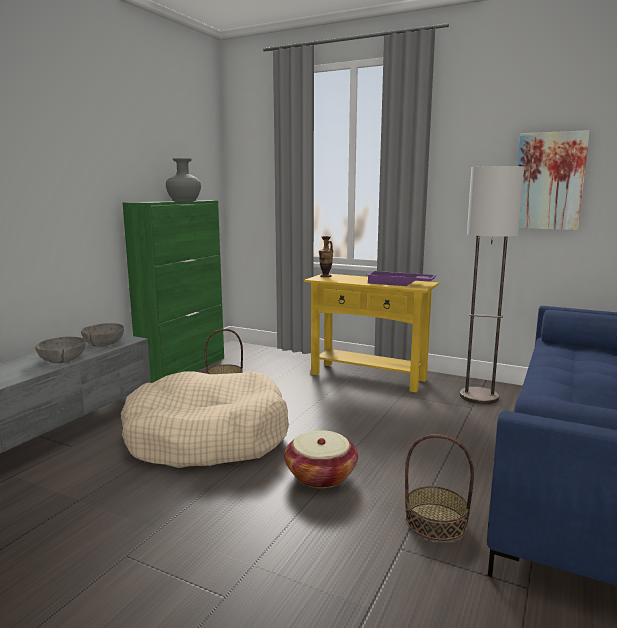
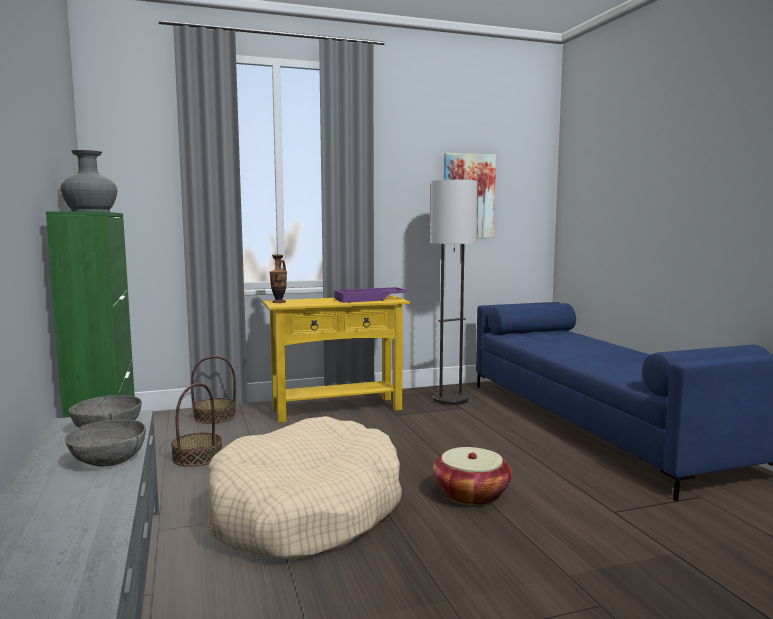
camera: 45 degrees left, 5 degrees down
(435, 521) = (595, 487): basket -> basket (215, 417)

